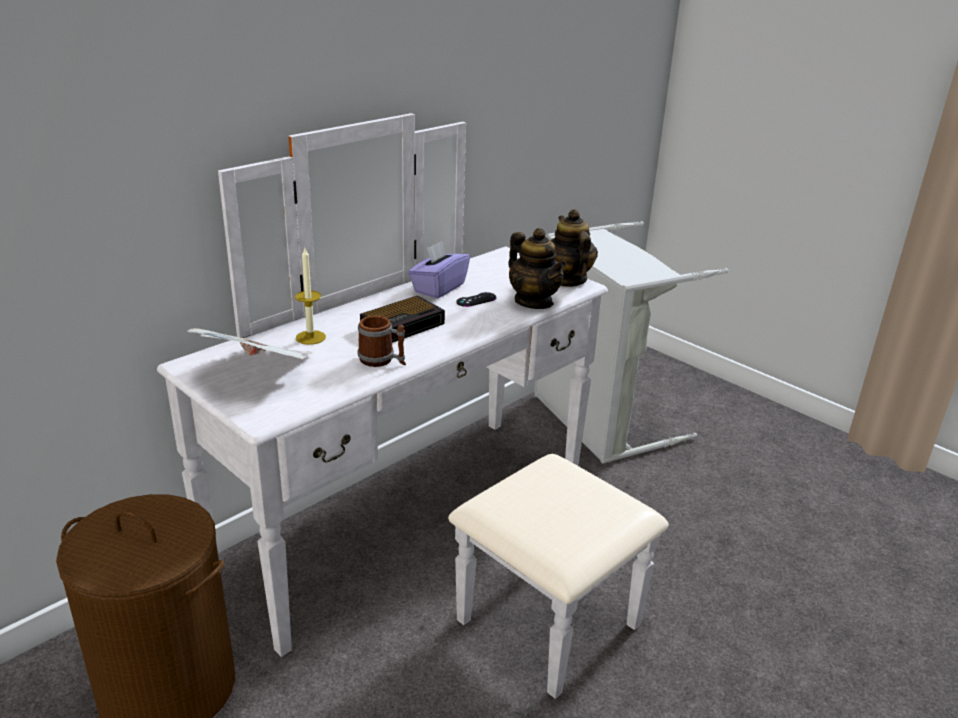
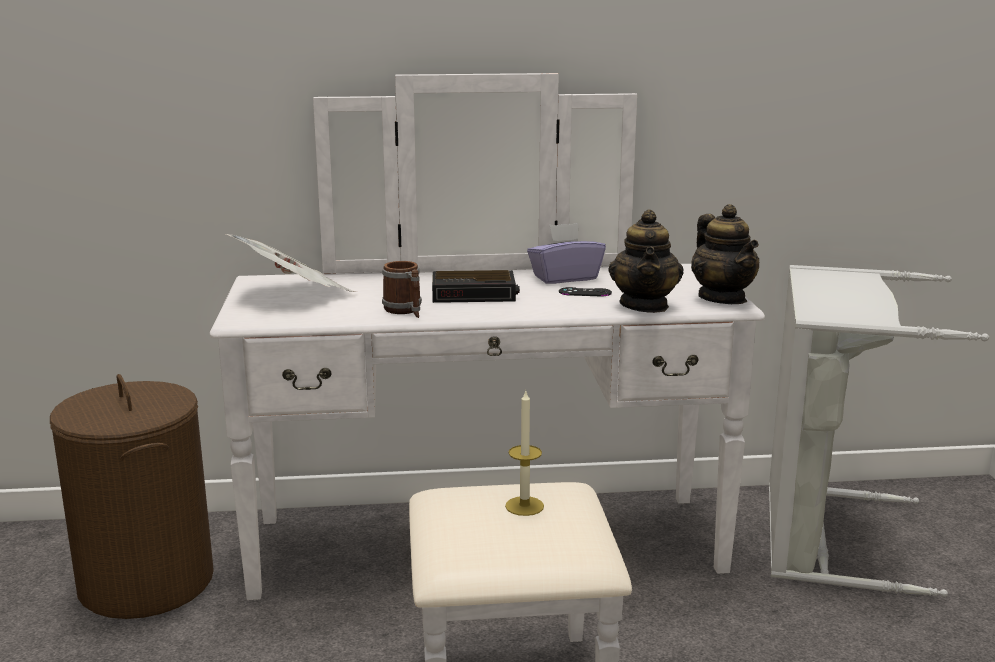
camera: 40 degrees right, 10 degrees down
(310, 337) = (379, 284): candle -> candle (524, 506)
(567, 280) = (722, 298): teapot -> teapot turned 135 degrees clockwise

